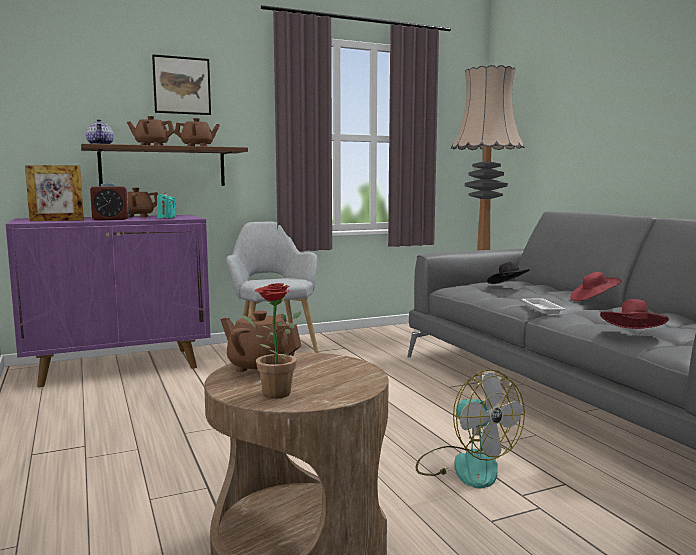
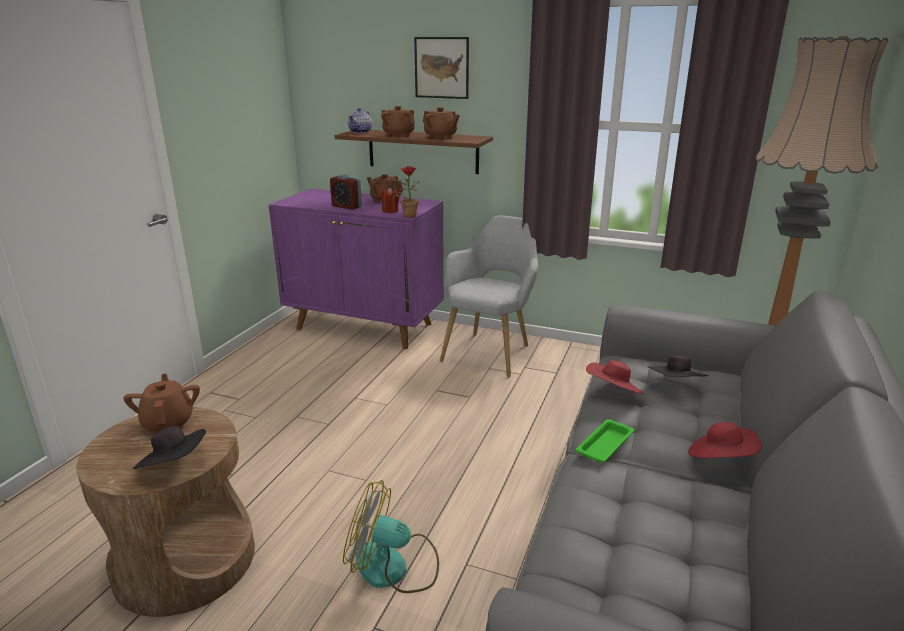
camera: 45 degrees right, 15 degrees up
(57, 220) = (311, 202): picture frame -> none
(166, 218) = (390, 211): turquoise candle -> red candle
(270, 393) = (113, 454): potted plant -> potted plant (408, 215)
(351, 377) = (175, 465): none -> black hat
(465, 466) = (394, 568): fan -> fan turned 90 degrees clockwise
(541, 308) = (605, 444): white tray -> green tray
(633, 334) = (574, 543): red hat -> red hat (613, 392)

